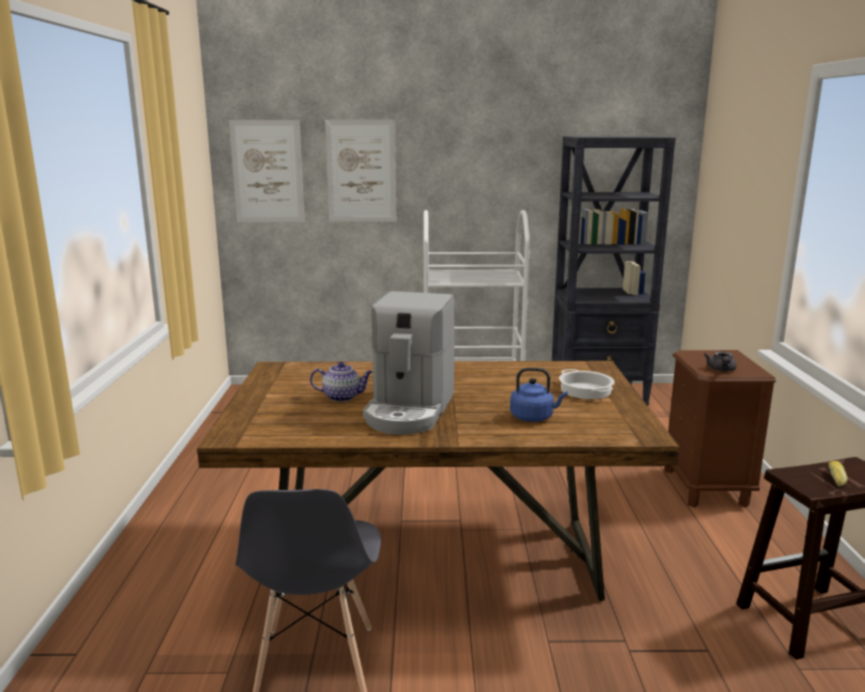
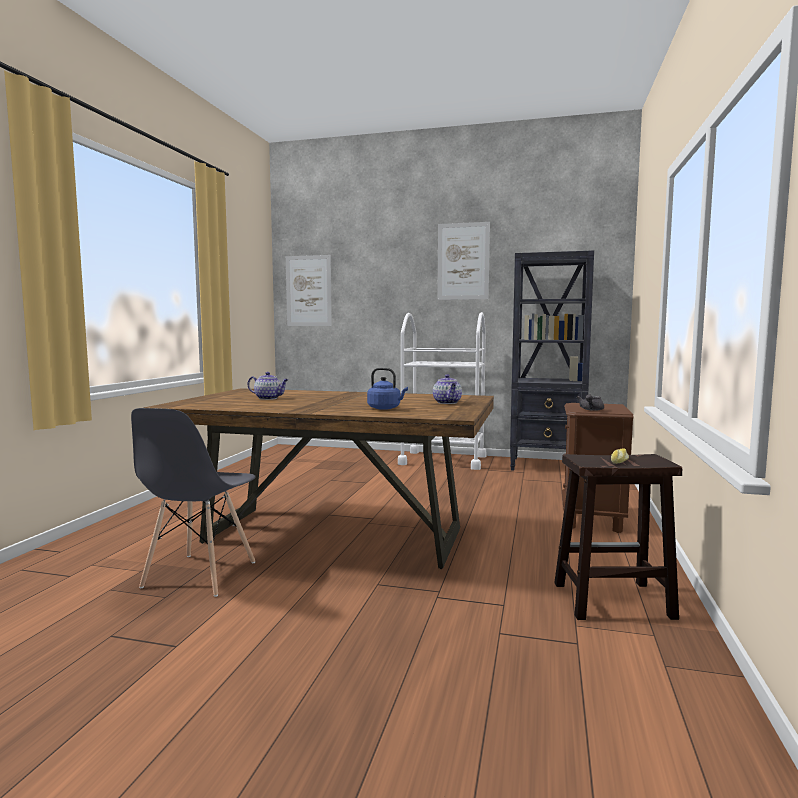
camera: 15 degrees right, 10 degrees down
(361, 171) = (371, 289): picture -> picture (463, 261)
(410, 410) = (303, 403): coffee machine -> none
(586, 390) = (447, 402): cooking pot -> teapot

